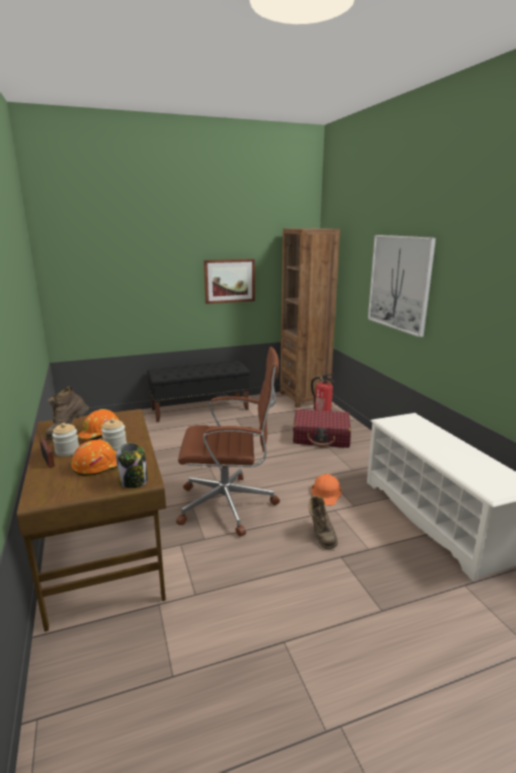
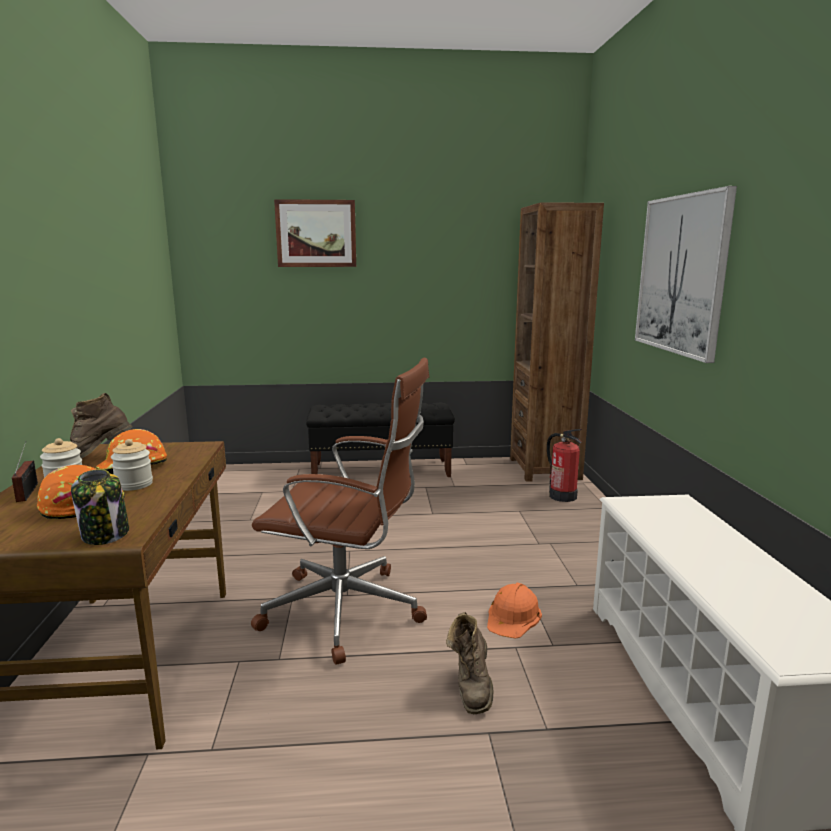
camera: 15 degrees right, 5 degrees down
(229, 281) = (437, 284): picture -> picture (316, 233)
(321, 437) = (546, 527): red suitcase -> none

